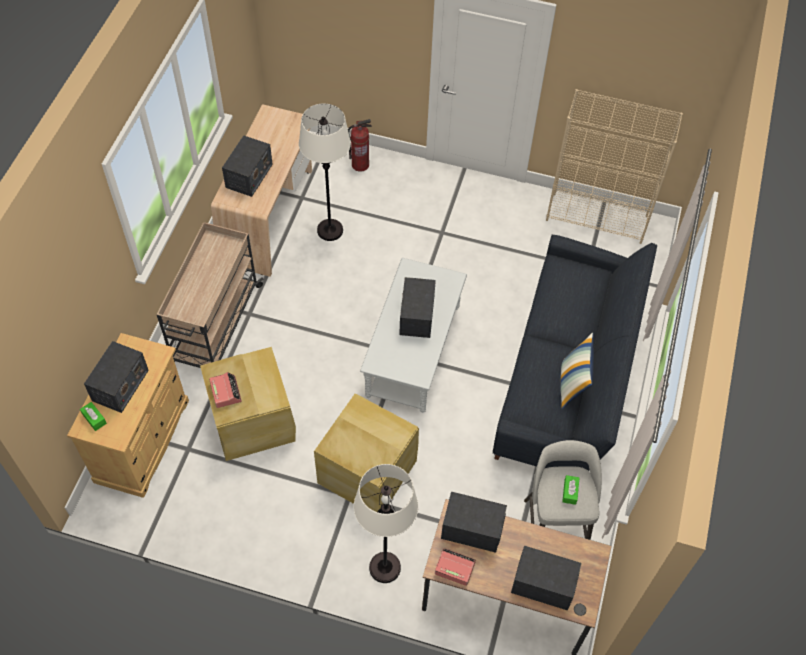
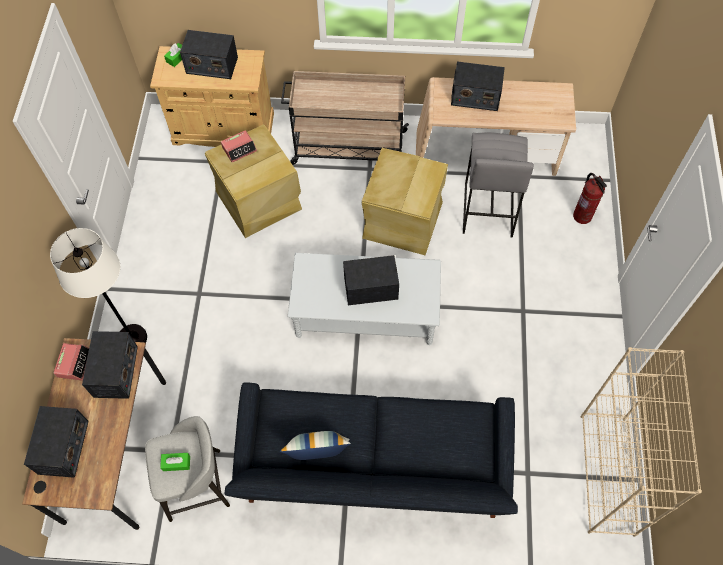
camera: 80 degrees right, 5 degrees up
(330, 230) = (487, 209): white floor lamp -> grey stool
(367, 470) = (226, 302): beige storage box -> beige storage box (404, 219)

